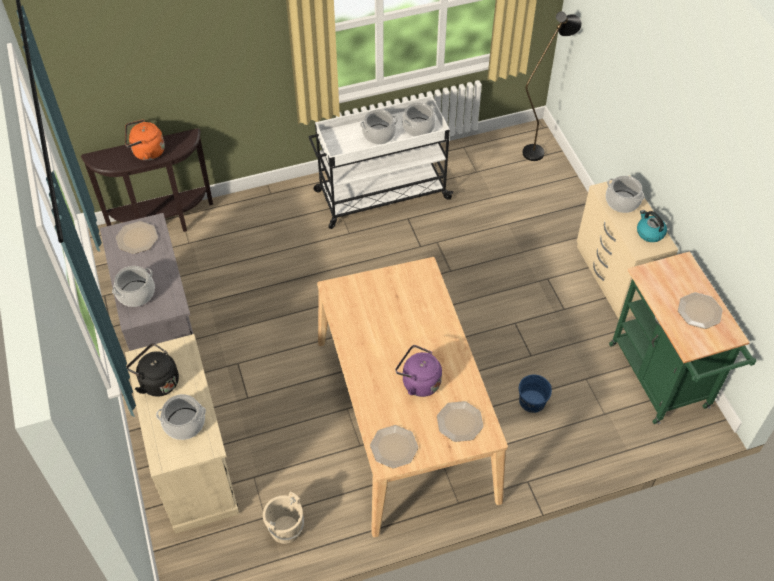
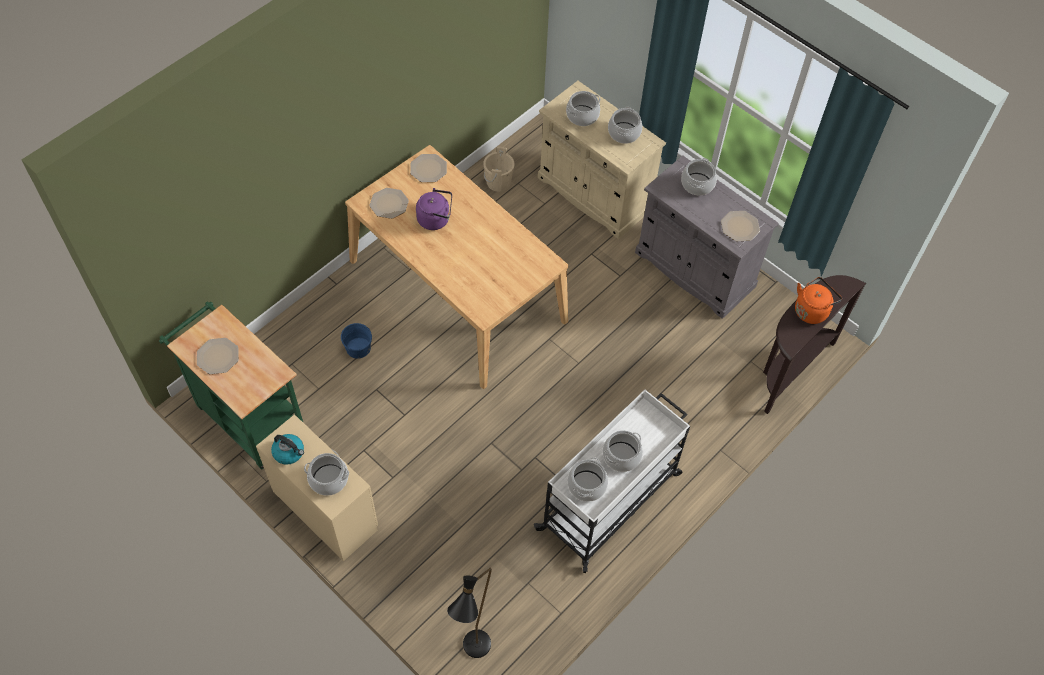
camera: 150 degrees right, 5 degrees up
(157, 381) = (624, 133): black kettle -> cooking pot

